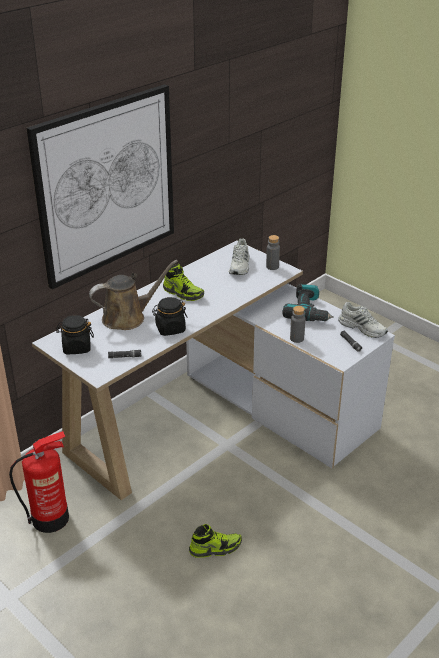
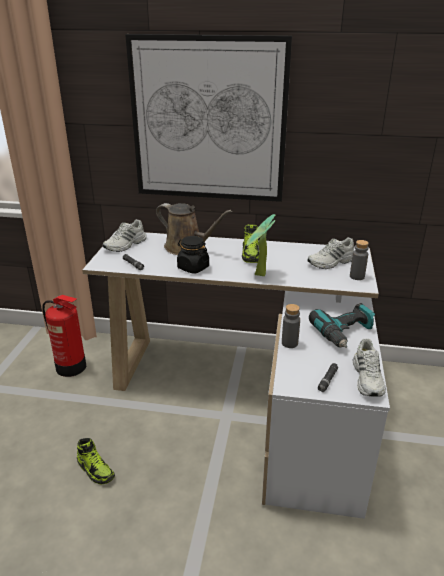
camera: 55 degrees right, 5 degrees down
(76, 347) = (126, 245): black jar -> white shoe
(221, 304) = (258, 275): none -> potted plant

